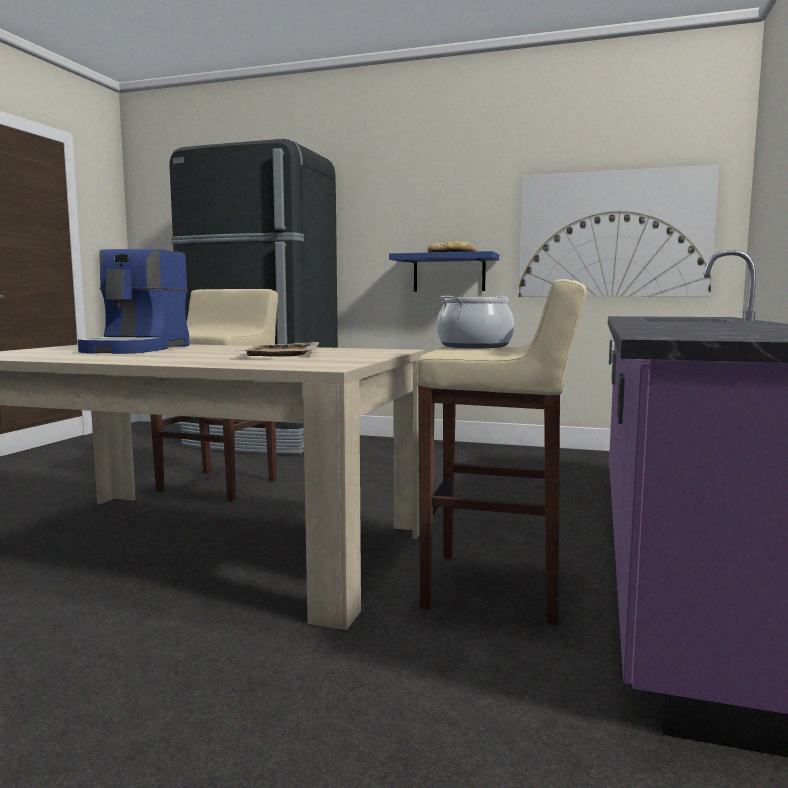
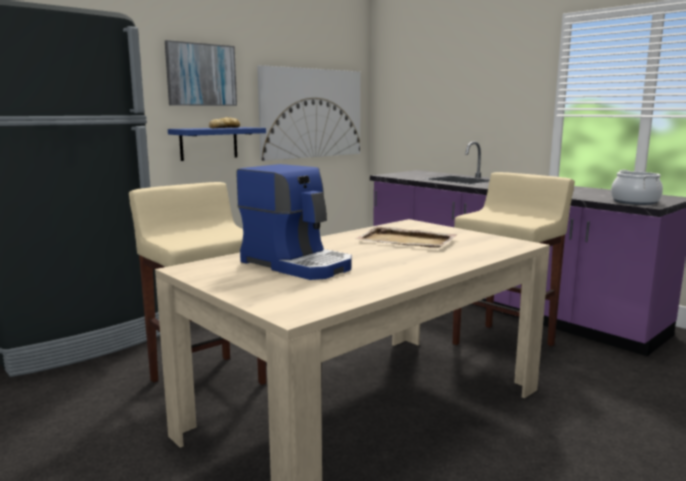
camera: 60 degrees left, 5 degrees up
(445, 195) = (201, 75): none -> picture
(474, 346) = (489, 214): cooking pot -> cooking pot (635, 202)

